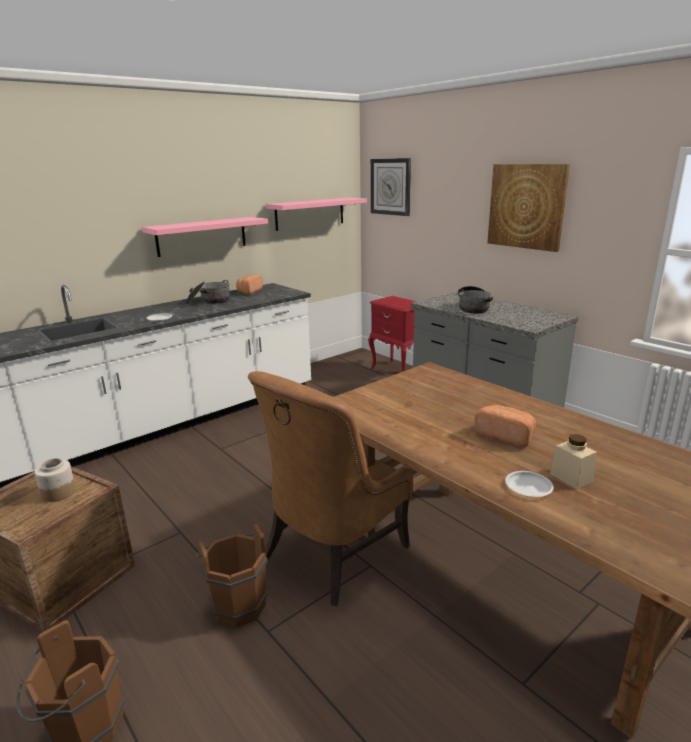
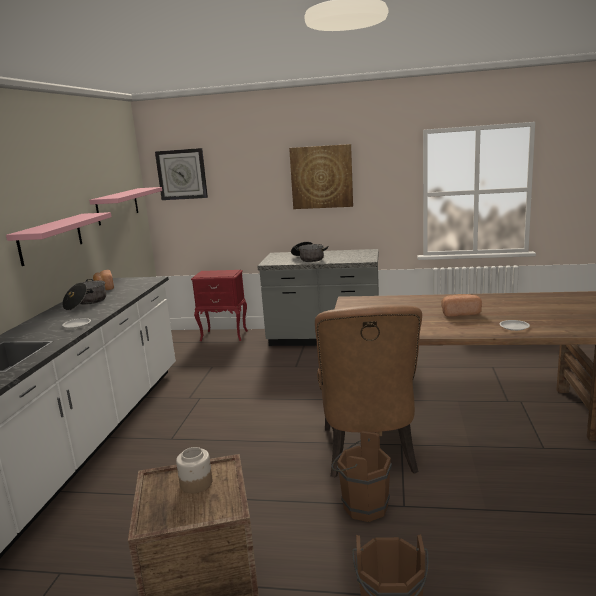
camera: 40 degrees left, 5 degrees down
(571, 477) = (520, 317): beige jar -> none

